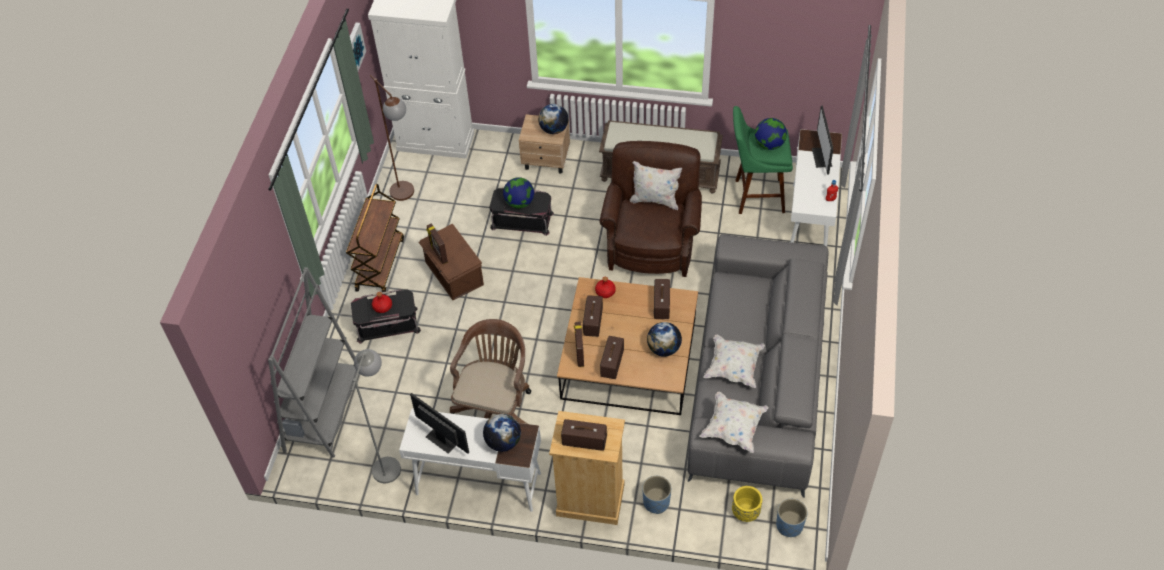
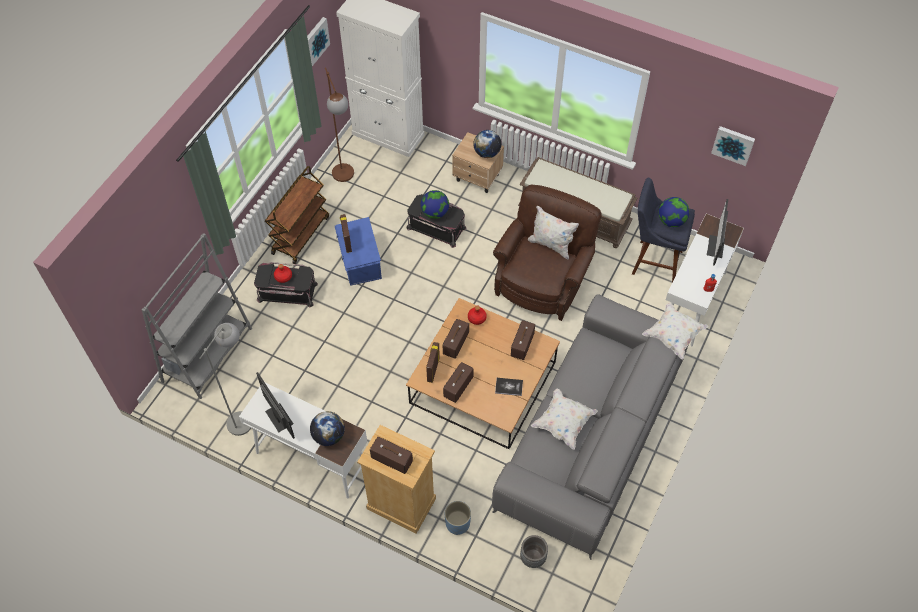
camera: 15 degrees right, 5 degrees up
(453, 274) = (359, 261): brown storage box -> blue storage box
(495, 408) = (350, 395): brown office chair -> none
(664, 349) = (509, 387): globe -> book
(733, 428) = (538, 482): white pillow -> white pillow (673, 336)
(745, 512) = (533, 557): yellow planter -> grey planter
(755, 196) = (653, 261): green stool -> blue stool
(789, 525) = (567, 582): blue planter -> none
(813, 49) = (733, 144): none -> picture

